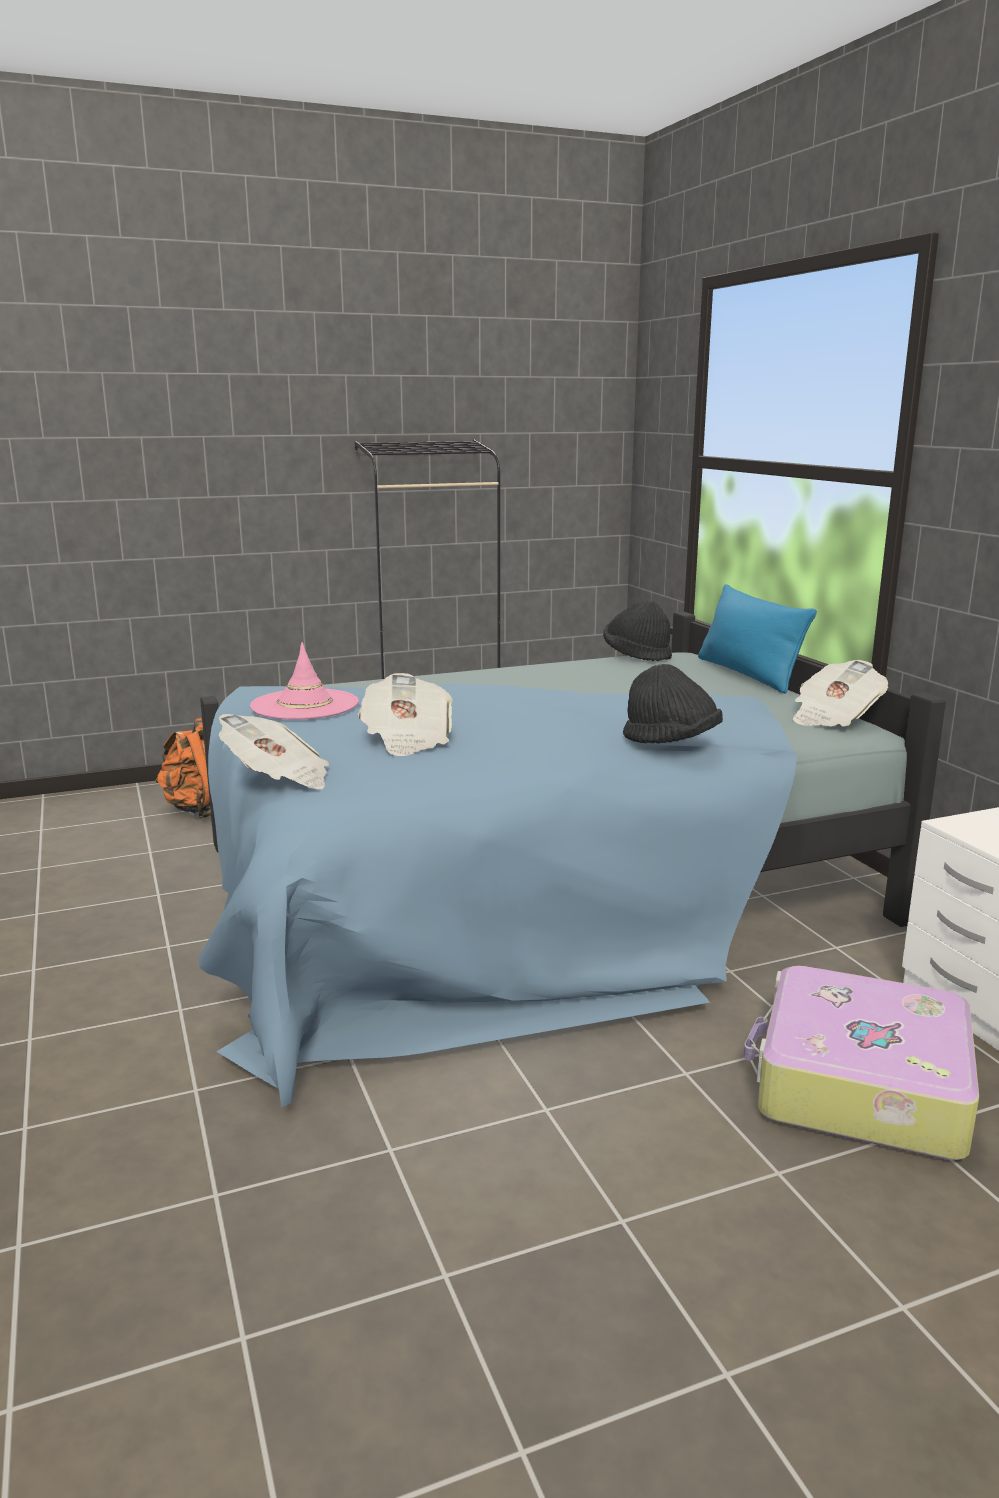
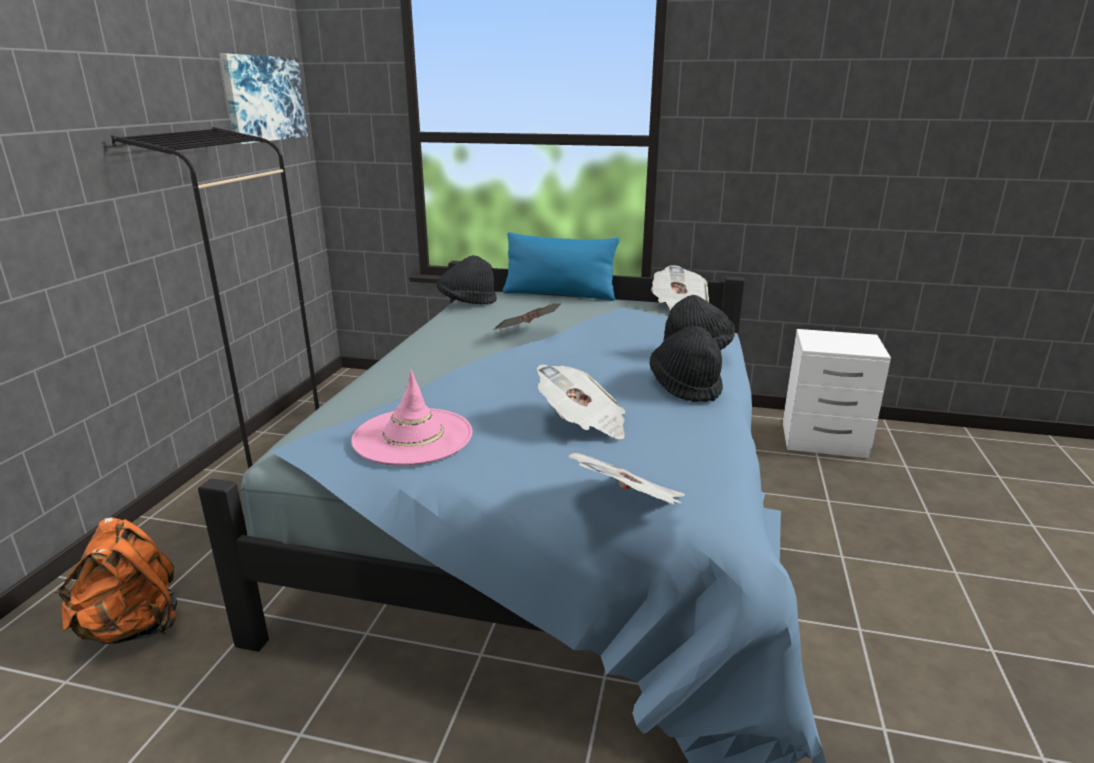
camera: 55 degrees left, 5 degrees up
(558, 414) = (264, 98): none -> picture
(559, 755) = (685, 386): none -> black hat
(595, 688) = (526, 334): none -> newspaper
(859, 1086) = (880, 508): suitcase -> none

